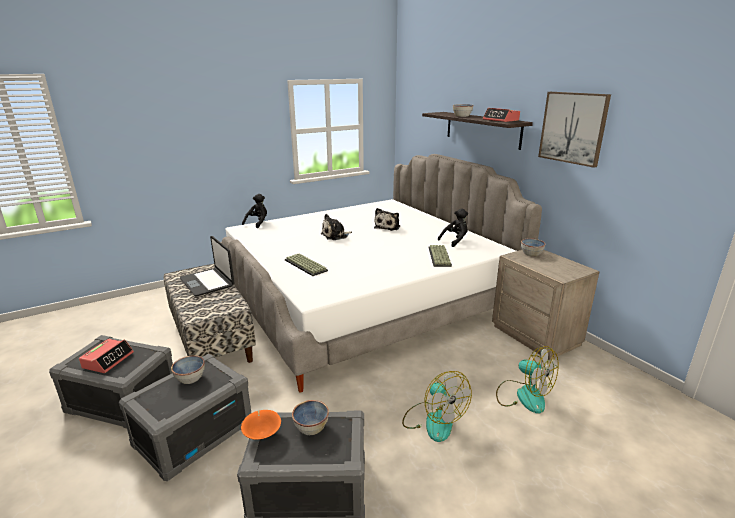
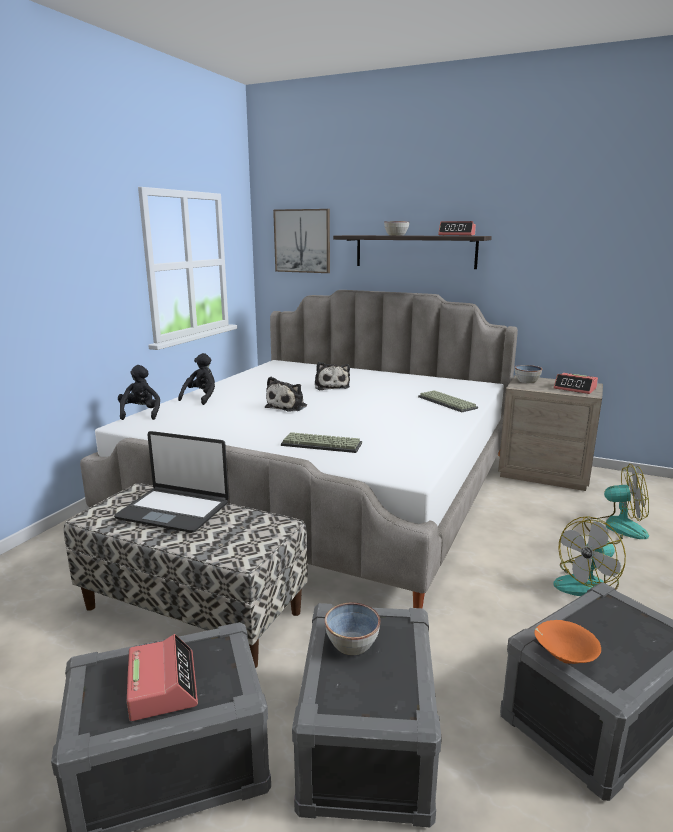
camera: 35 degrees left, 5 degrees down
(311, 427) = (592, 622): bowl -> none
(433, 420) = (587, 583): fan -> fan turned 120 degrees clockwise
(455, 240) = (429, 386): black plush toy -> black plush toy (201, 398)
(559, 269) = (575, 388): none -> alarm clock
(573, 128) = (547, 237): picture -> picture (302, 241)

